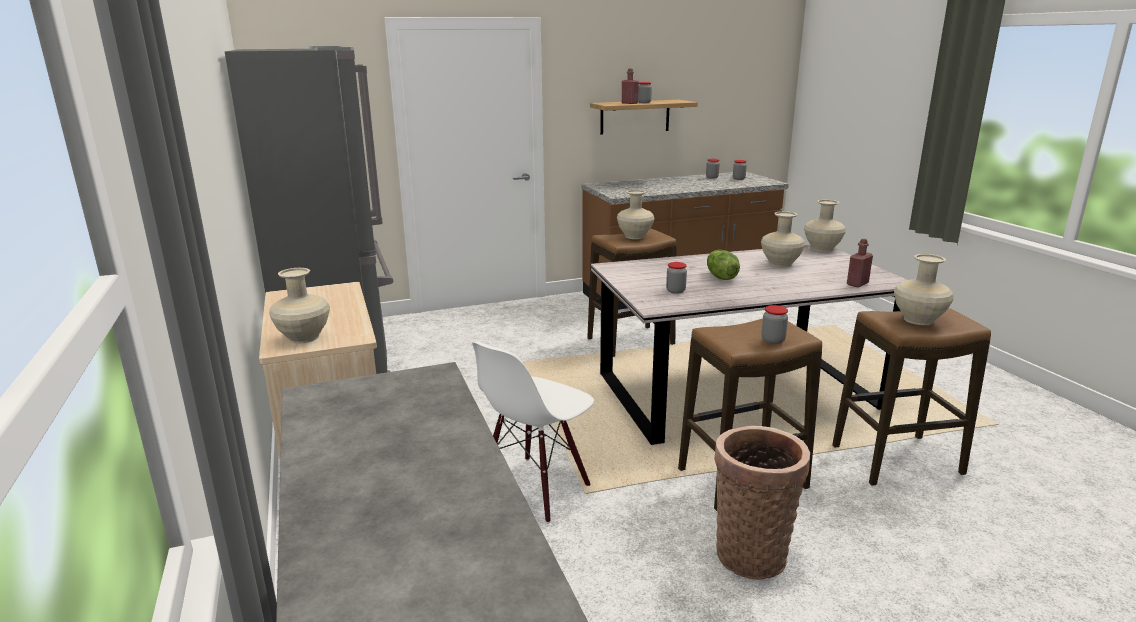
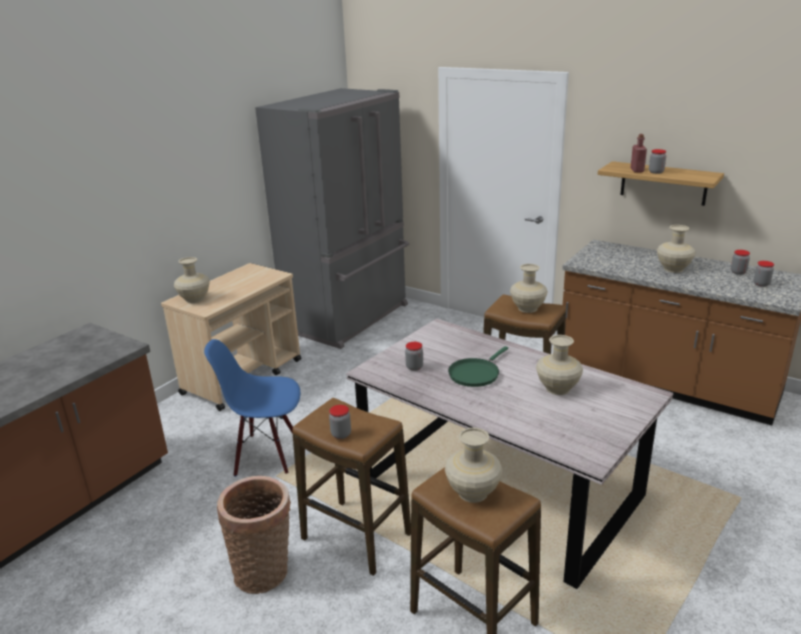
camera: 55 degrees right, 5 degrees up
(535, 488) = (267, 455): white chair -> blue chair
(720, 277) = (475, 374): lettuce -> green frying pan
(821, 249) = (646, 396): beige vase -> beige vase (672, 269)
(857, 284) = (551, 440): red bottle -> none

